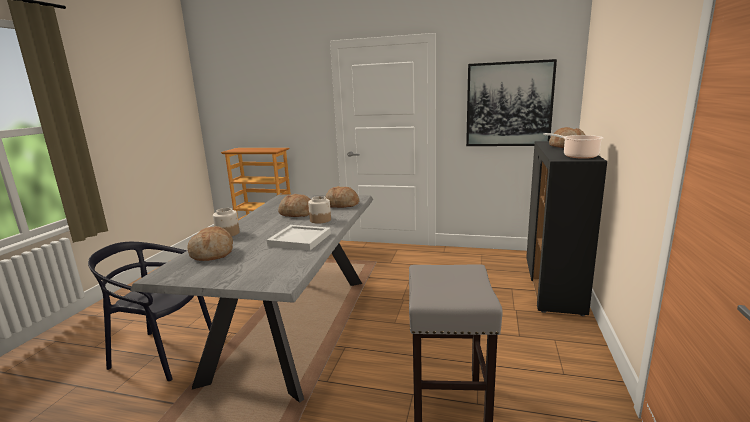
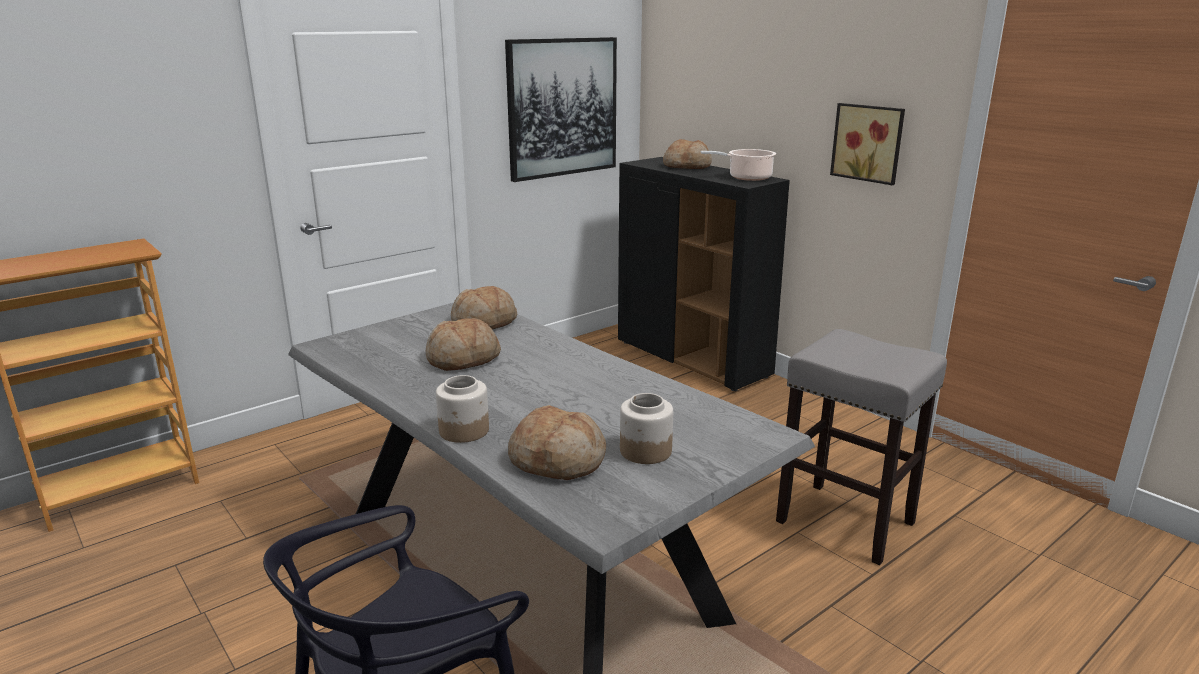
camera: 55 degrees left, 5 degrees up
(301, 239) = (606, 385): white tray -> none
(320, 220) = (535, 353): jar -> jar (645, 451)
(642, 131) = (868, 143): none -> picture

